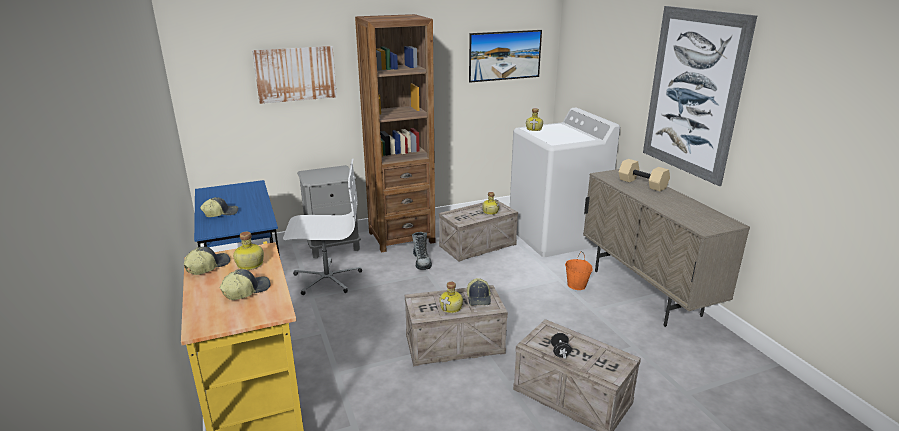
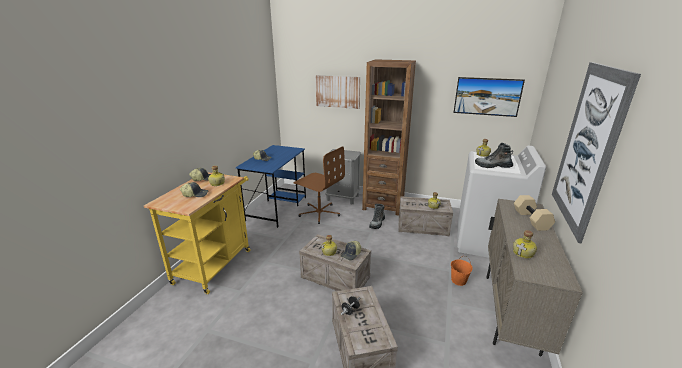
camera: 40 degrees right, 0 degrees up
(327, 278) = (319, 213): white office chair -> brown office chair
(563, 138) = (492, 166): none -> boot
(679, 214) = (523, 253): none -> bottle

